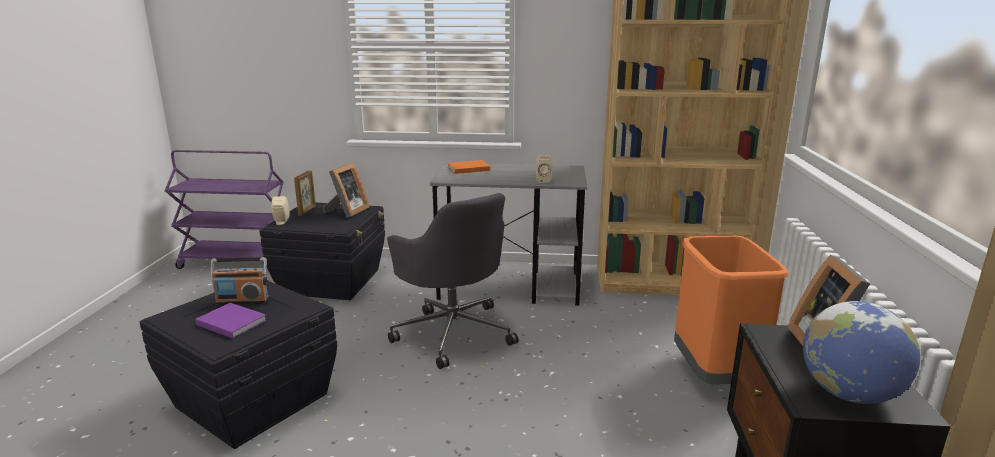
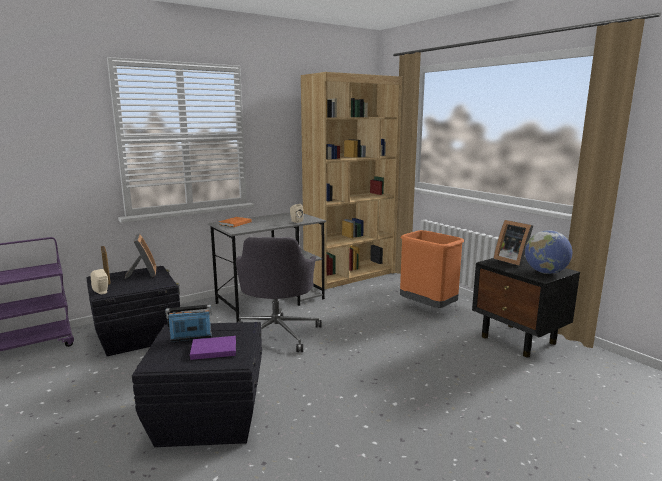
camera: 40 degrees left, 5 degrees down
(243, 300) = (191, 338): radio -> radio turned 150 degrees counterclockwise
(453, 332) = (277, 333): grey office chair -> grey office chair turned 75 degrees clockwise

